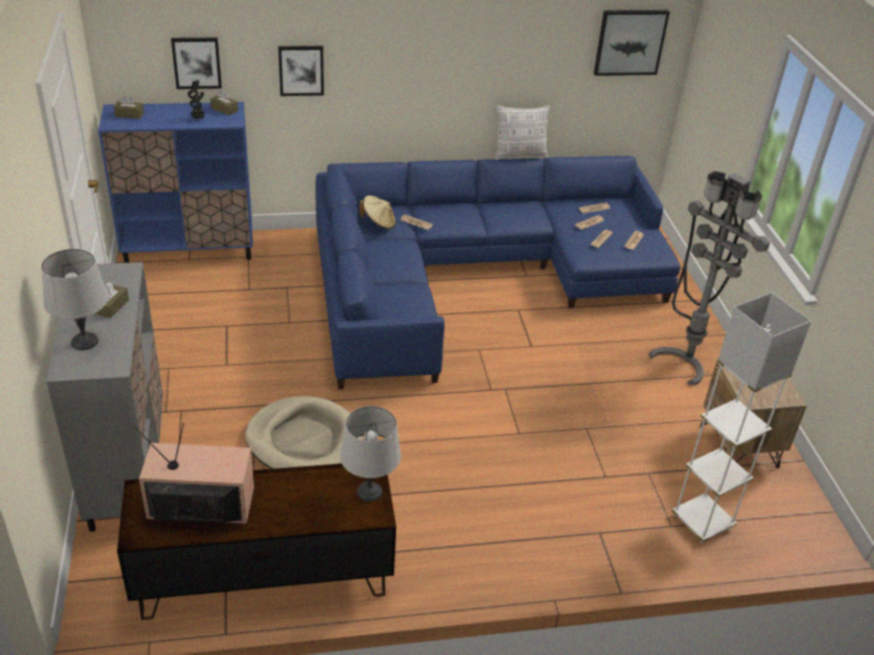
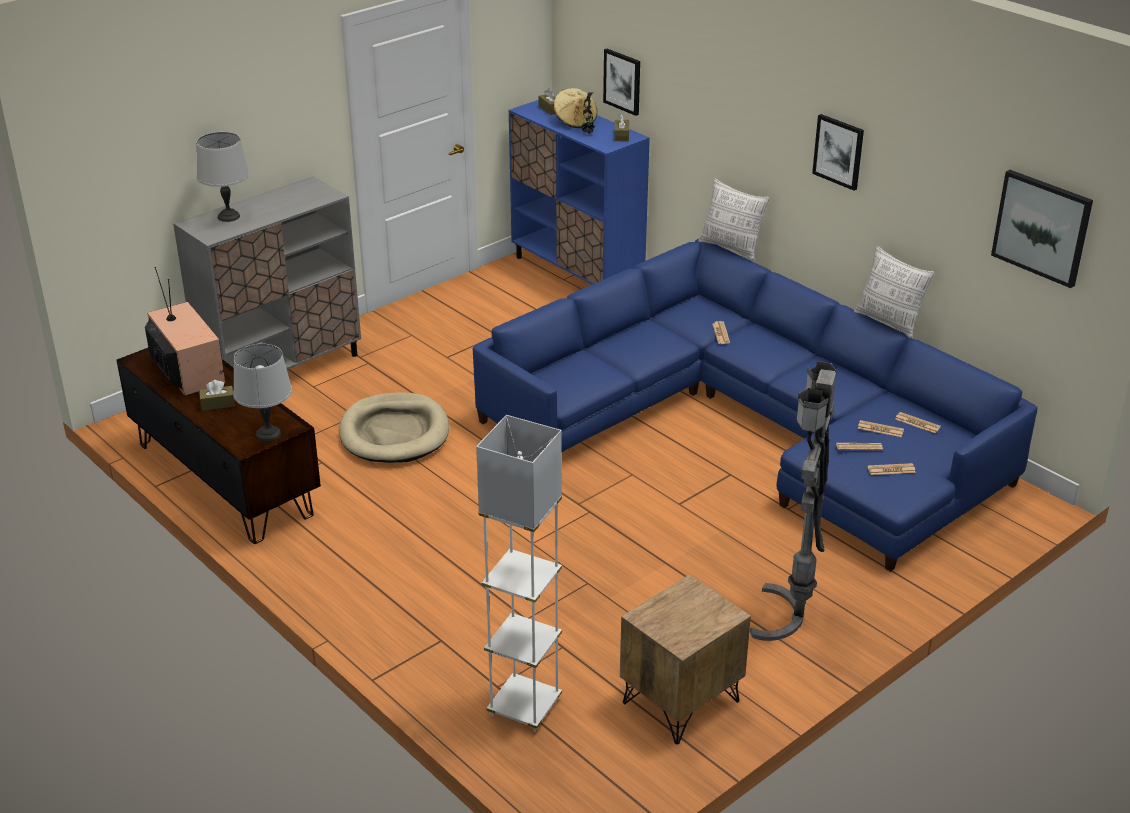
camera: 60 degrees right, 5 degrees down
(112, 307) = (279, 208): brown tissue box -> brown tissue box (217, 404)
(301, 70) = (702, 123): picture -> picture (838, 151)
(360, 160) = (731, 248): none -> pillow
(378, 223) = (688, 315): beige hat -> beige hat (575, 121)

